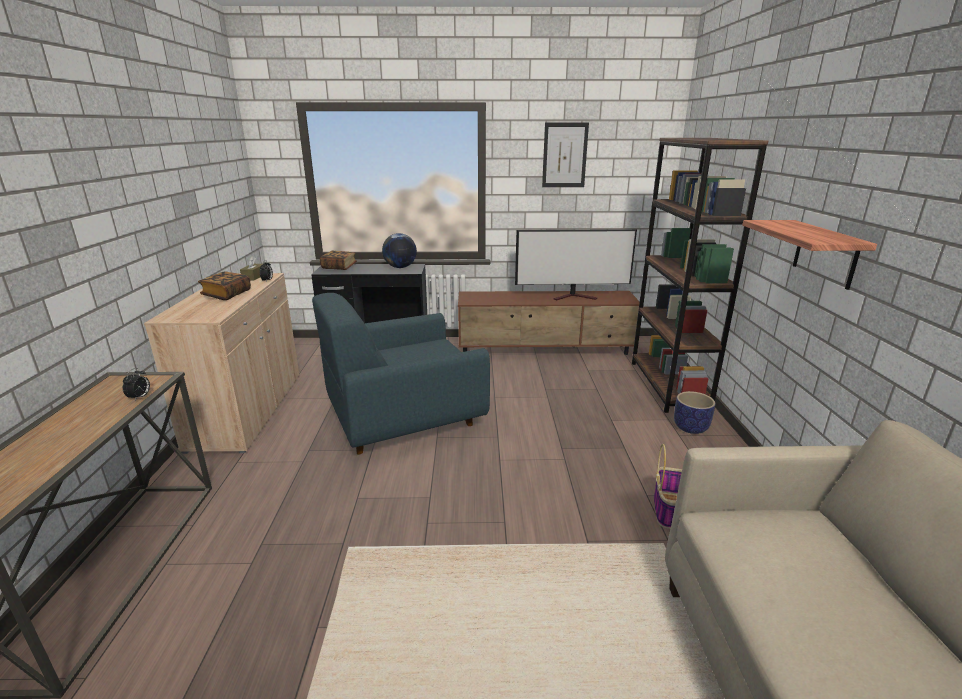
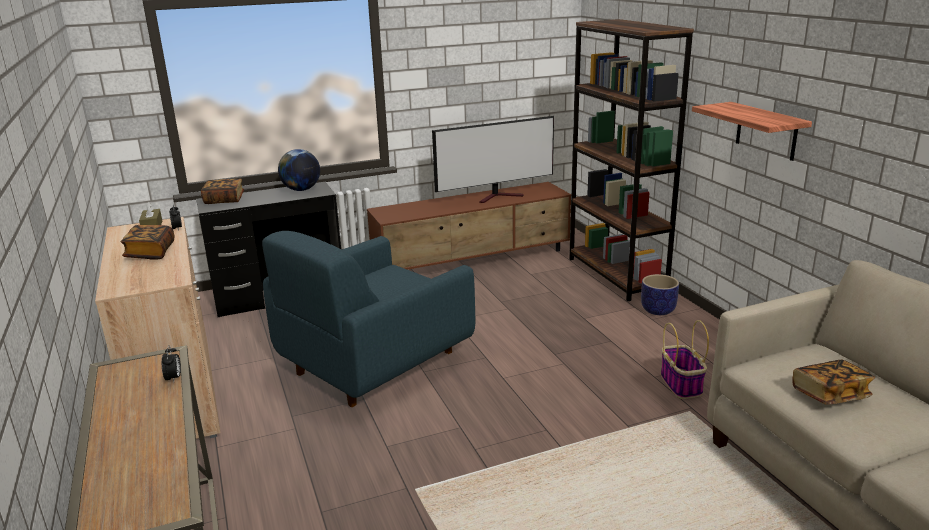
camera: 20 degrees left, 0 degrees up
(564, 155) = (466, 41): picture -> none
(793, 587) = (829, 394): none -> book

